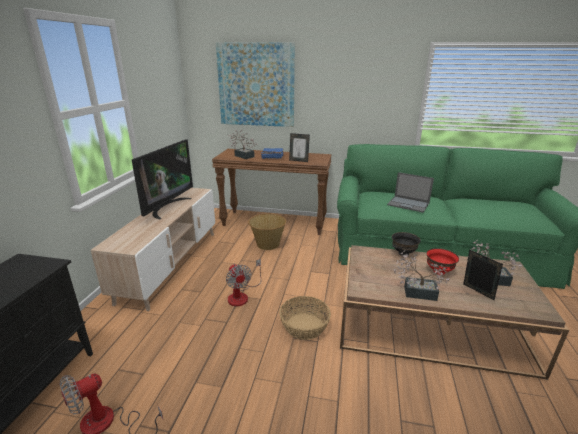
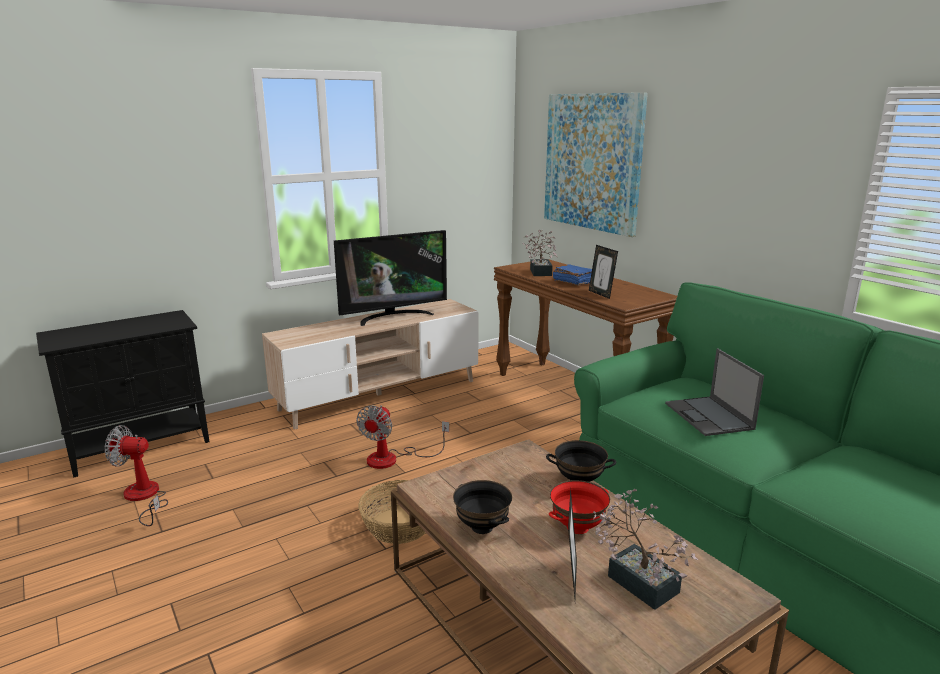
camera: 45 degrees right, 5 degrees down
(267, 244) = (517, 418): basket -> none
(415, 292) = (483, 527): potted plant -> black bowl

